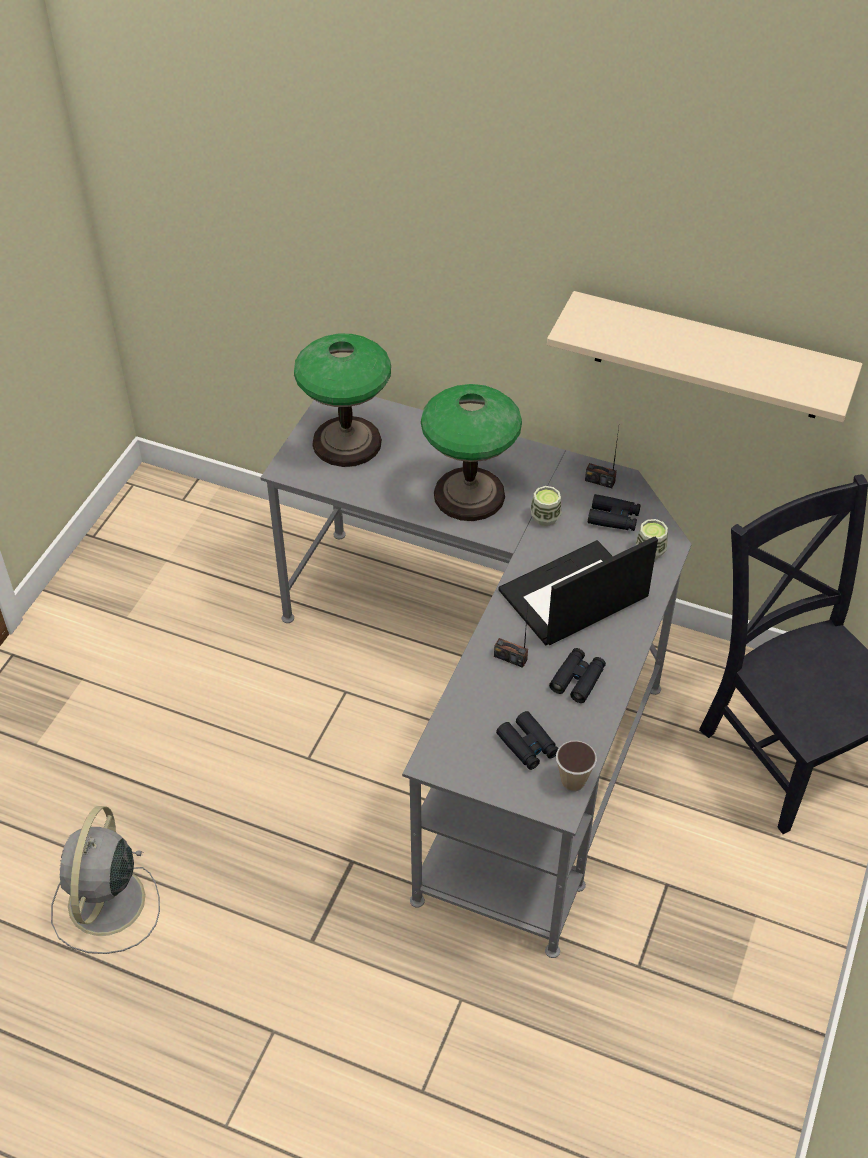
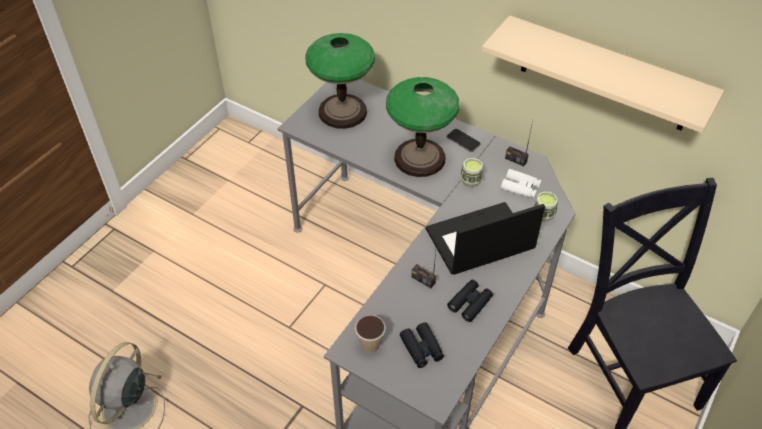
camera: 10 degrees right, 0 degrees up
(523, 463) = (463, 141): none -> phone
(573, 781) = (450, 382): cup -> cup (370, 345)
(613, 518) = (520, 187): black binoculars -> white binoculars

